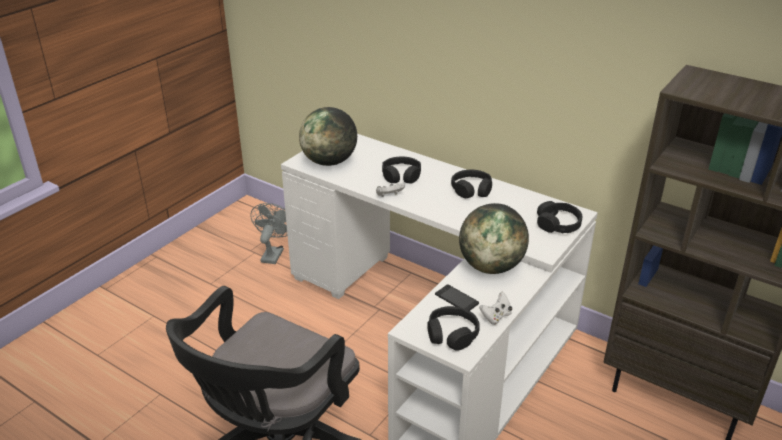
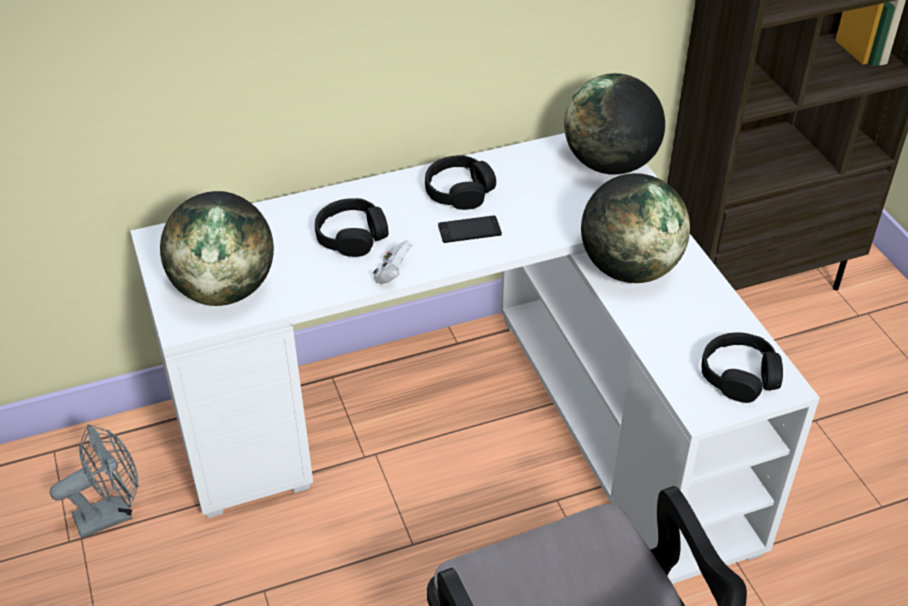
camera: 55 degrees left, 10 degrees up
(273, 253) = (112, 513): grey fan -> grey fan turned 105 degrees clockwise
(456, 299) = (671, 334): phone -> phone (469, 230)
(496, 316) = (733, 319): white game controller -> none
(558, 224) = (610, 164): black headphones -> globe

